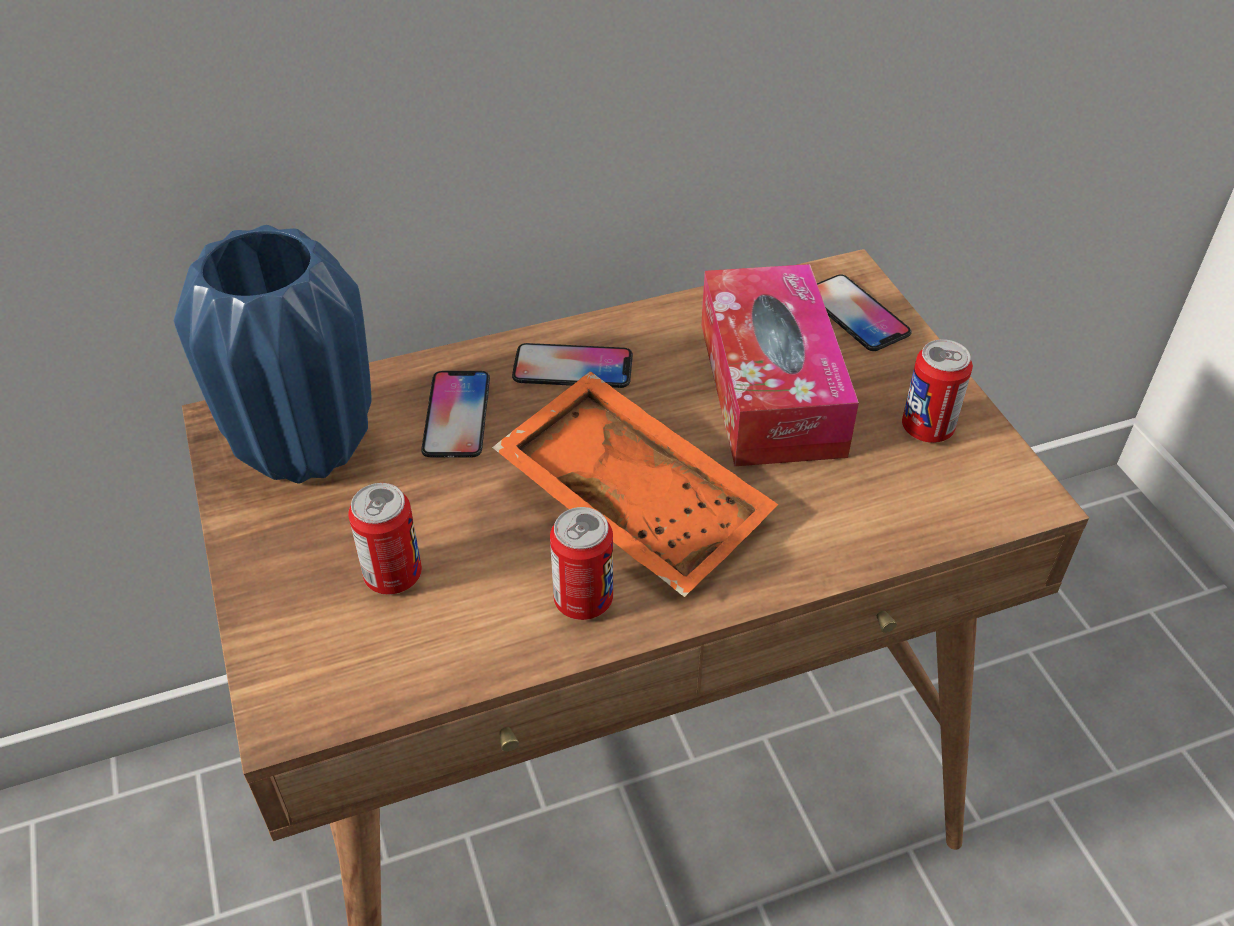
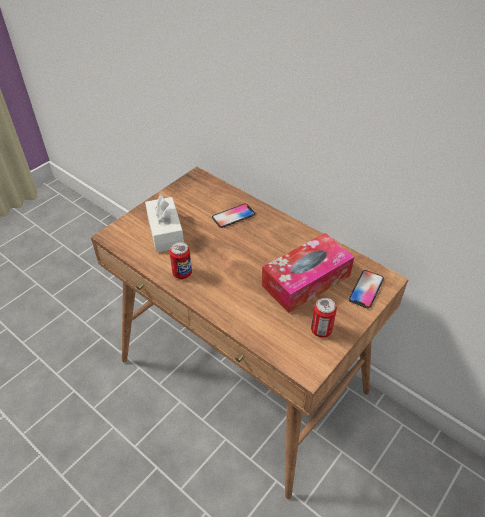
camera: 60 degrees right, 0 degrees up
(304, 449) = (197, 194): blue vase -> none
(393, 575) = (165, 232): can -> white tissue box
(572, 368) = (274, 231): phone -> none
(637, 499) = (229, 268): orange tray -> none

